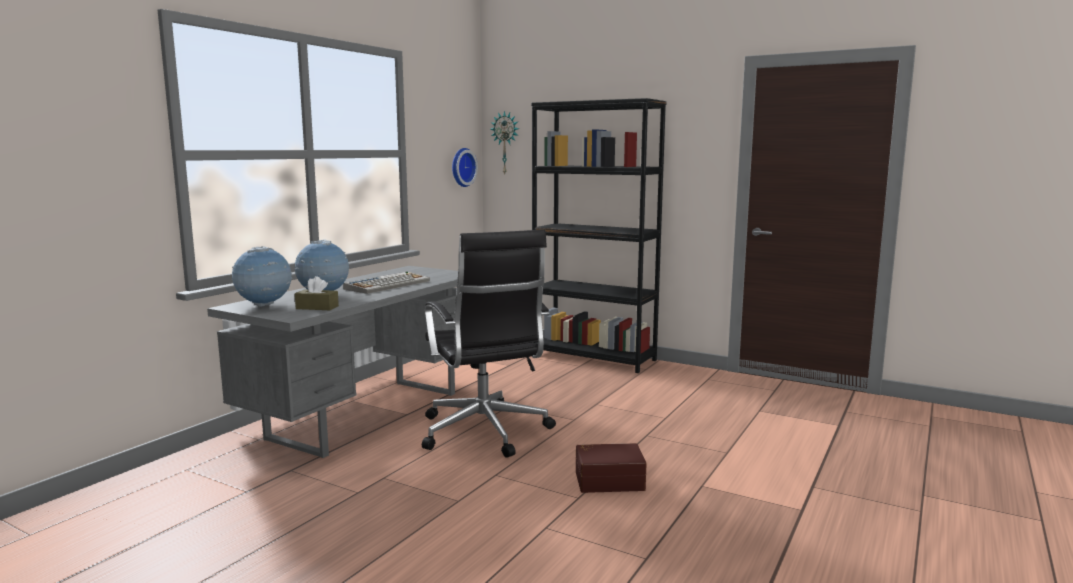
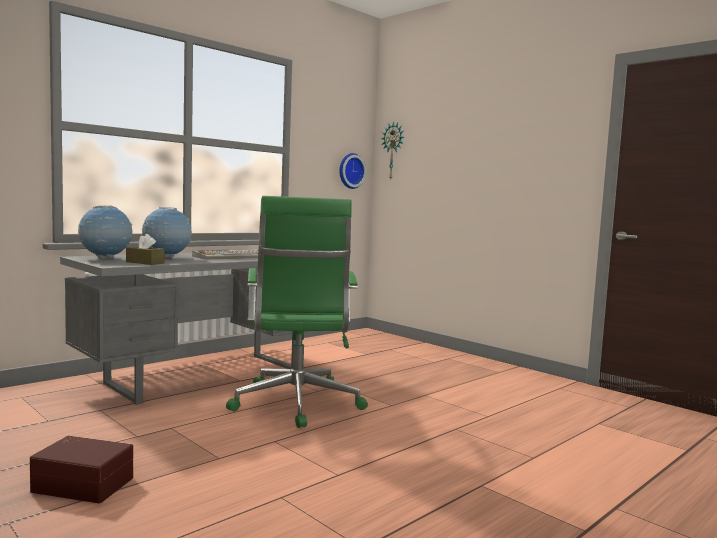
camera: 15 degrees right, 5 degrees down
(485, 433) = (296, 404): black office chair -> green office chair
(594, 357) = (453, 357): black bookcase -> none
(609, 480) = (383, 463): brown storage box -> brown storage box (84, 483)

